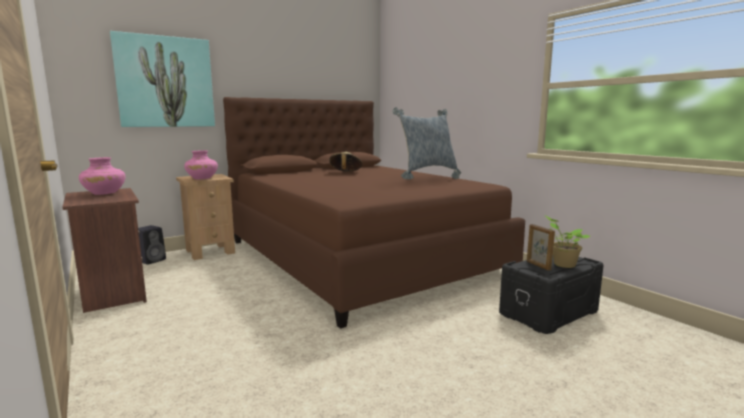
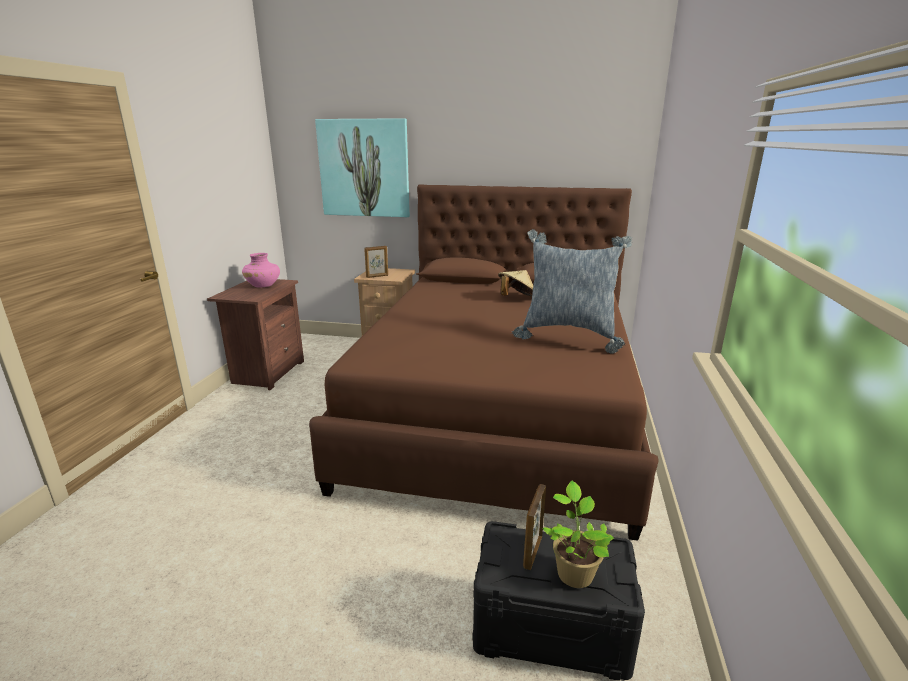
camera: 45 degrees right, 10 degrees up
(152, 260) = (339, 345): black speaker -> none
(202, 179) = (377, 276): pink vase -> picture frame

